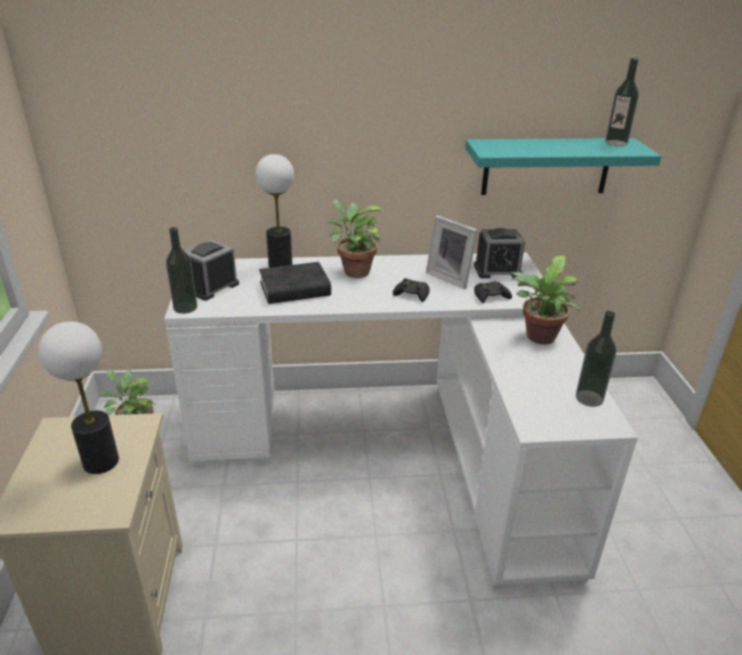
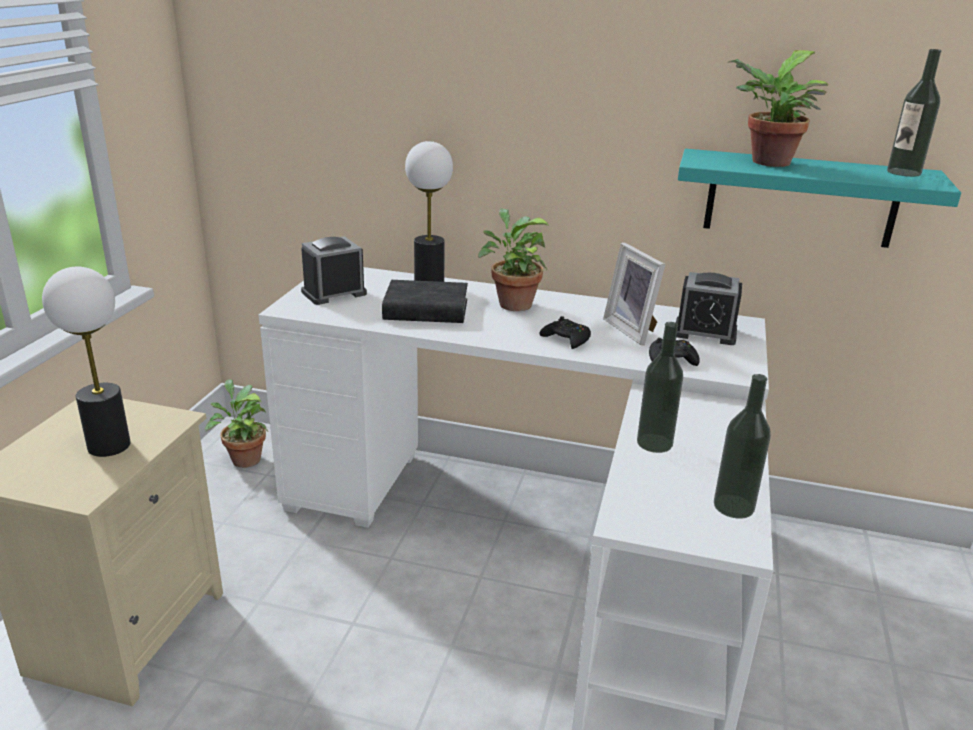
camera: 20 degrees right, 5 degrees down
(185, 307) = (289, 308): bottle -> bottle (654, 443)
(538, 338) = (712, 422): potted plant -> potted plant (766, 163)

